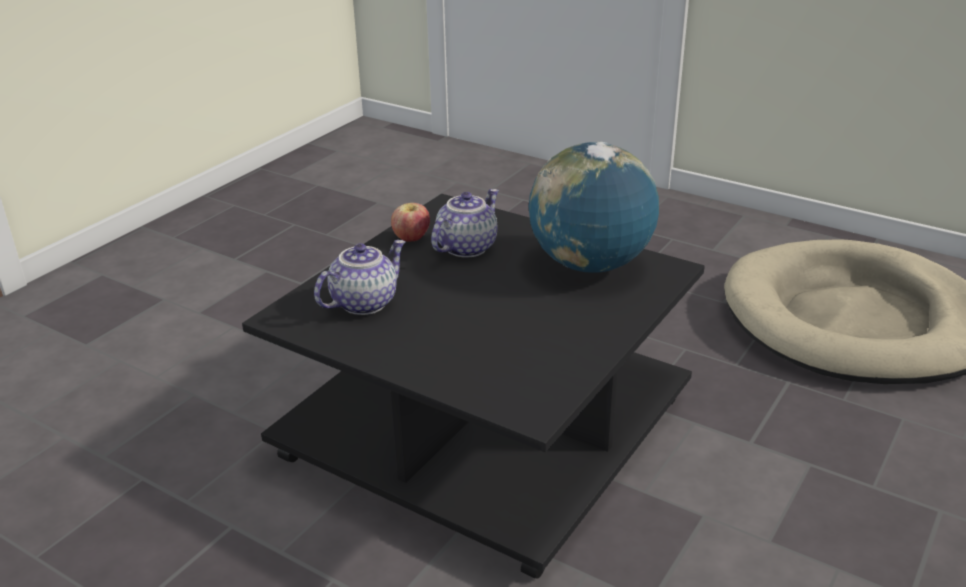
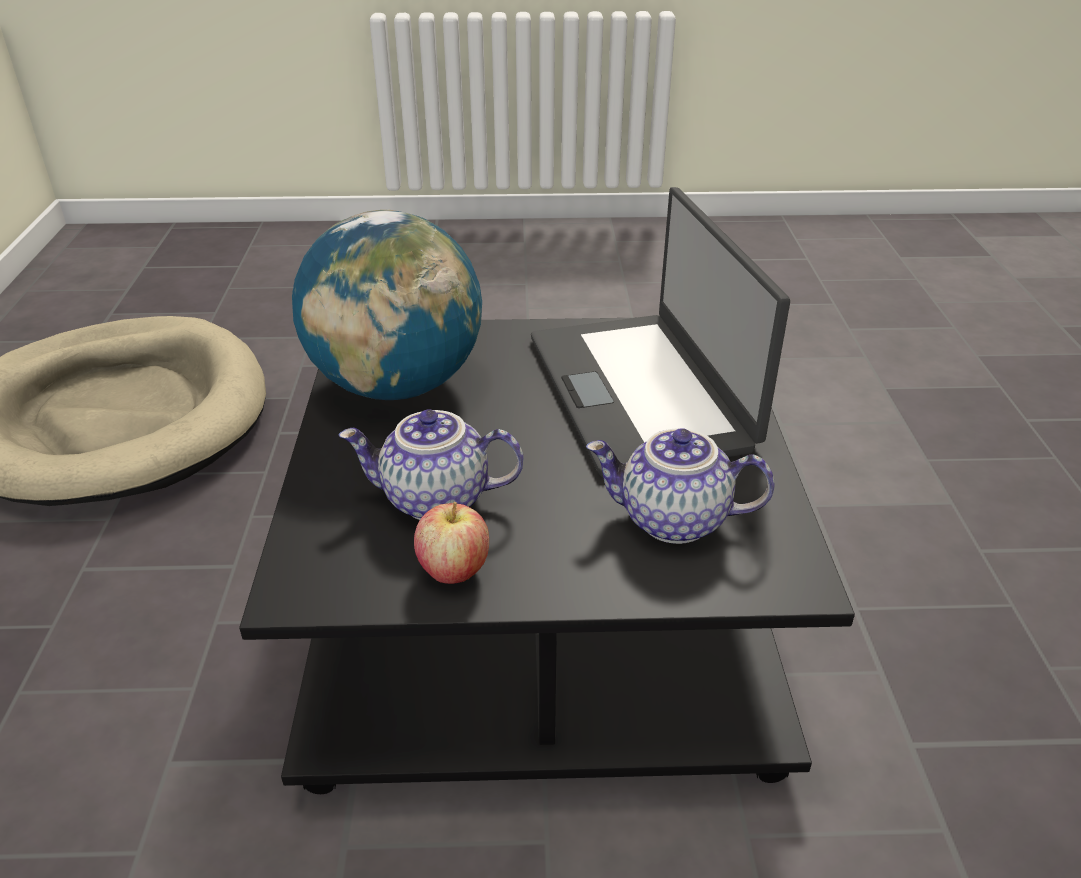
camera: 125 degrees left, 5 degrees up
(488, 345) = (641, 390): none -> laptop

